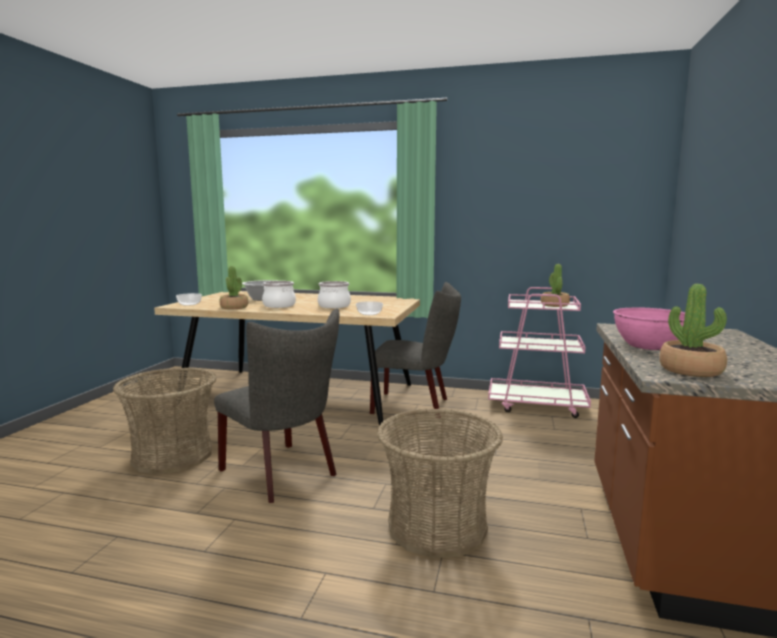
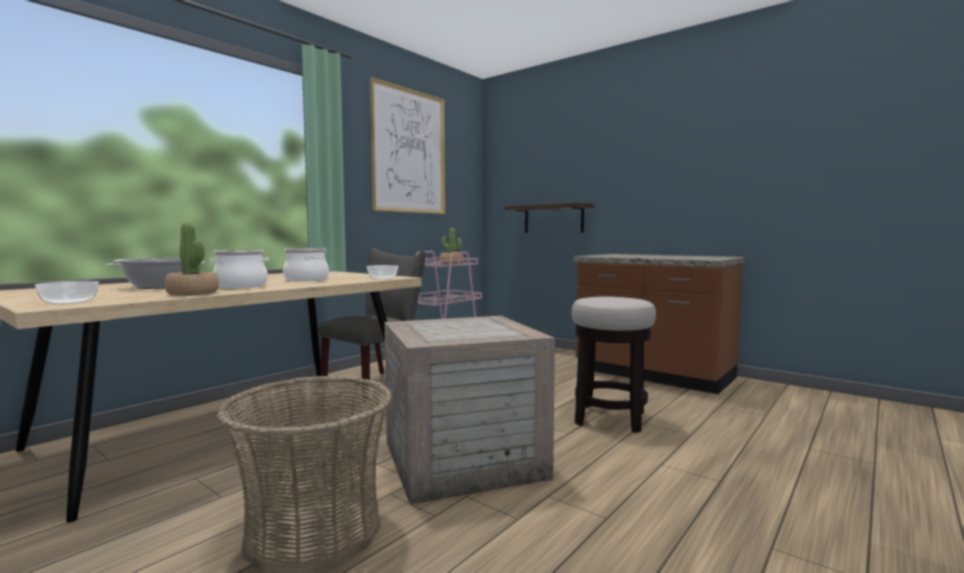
camera: 65 degrees left, 5 degrees down
(283, 474) = (465, 460): grey chair -> crate
(437, 526) = (609, 418): basket -> stool
(533, 176) = (409, 151): none -> picture
(649, 345) = (645, 257): pink bowl -> none
(691, 370) = (702, 258): potted plant -> none
(708, 259) = (553, 219): none -> shelf

